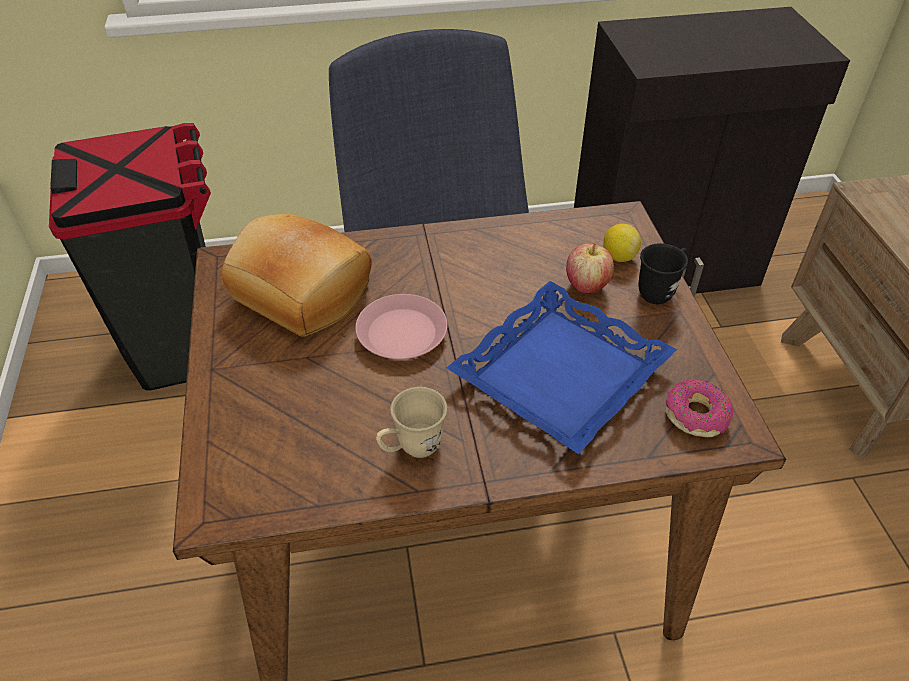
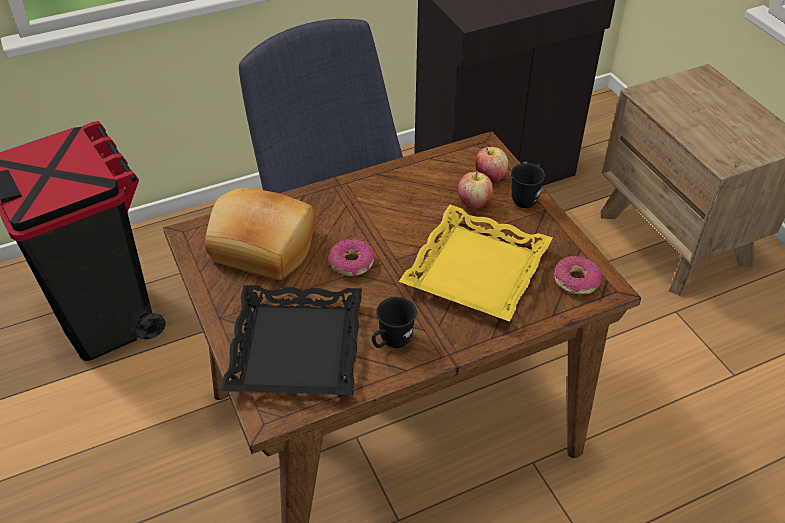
camera: 15 degrees left, 0 degrees up
(289, 429) = (297, 348): none -> black tray
(401, 333) = (352, 263): pink plate -> donut
(412, 448) = (391, 342): beige mug -> black mug
(559, 372) = (475, 270): blue tray -> yellow tray
(619, 256) = (490, 177): lemon -> apple

